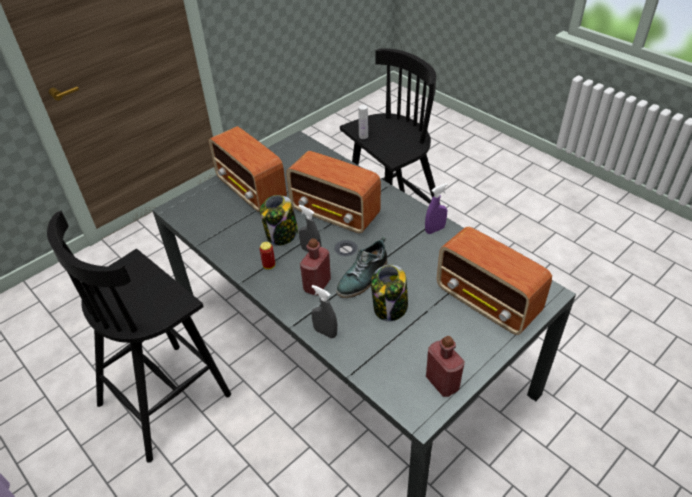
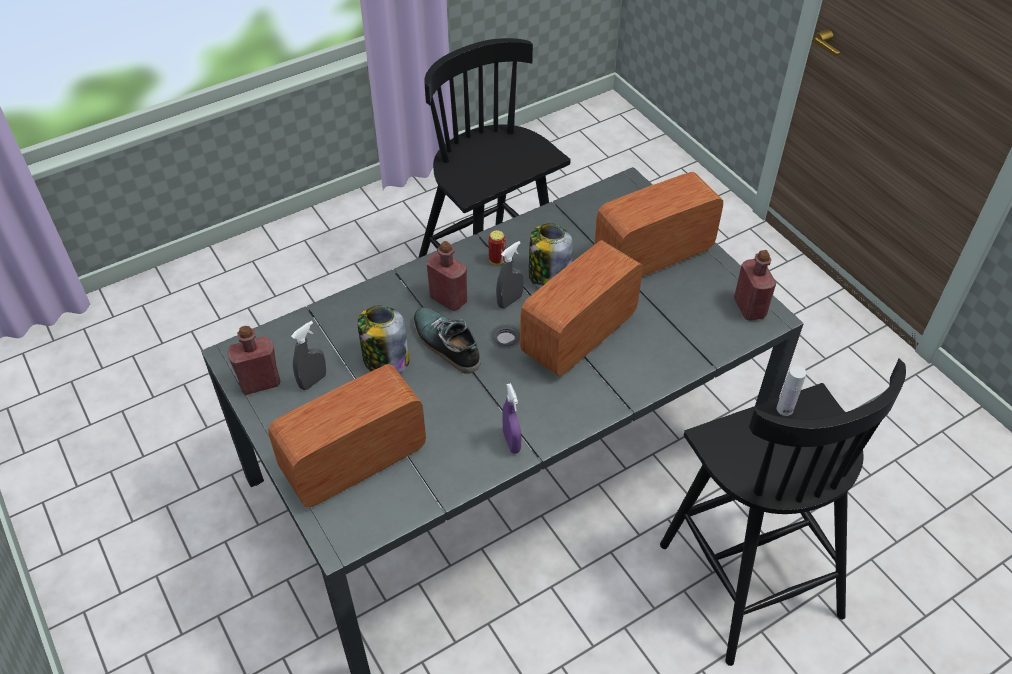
camera: 100 degrees right, 5 degrees up
(292, 148) = (749, 308): none -> red bottle
(325, 332) = (373, 296): grey spray bottle -> grey spray bottle (313, 381)

